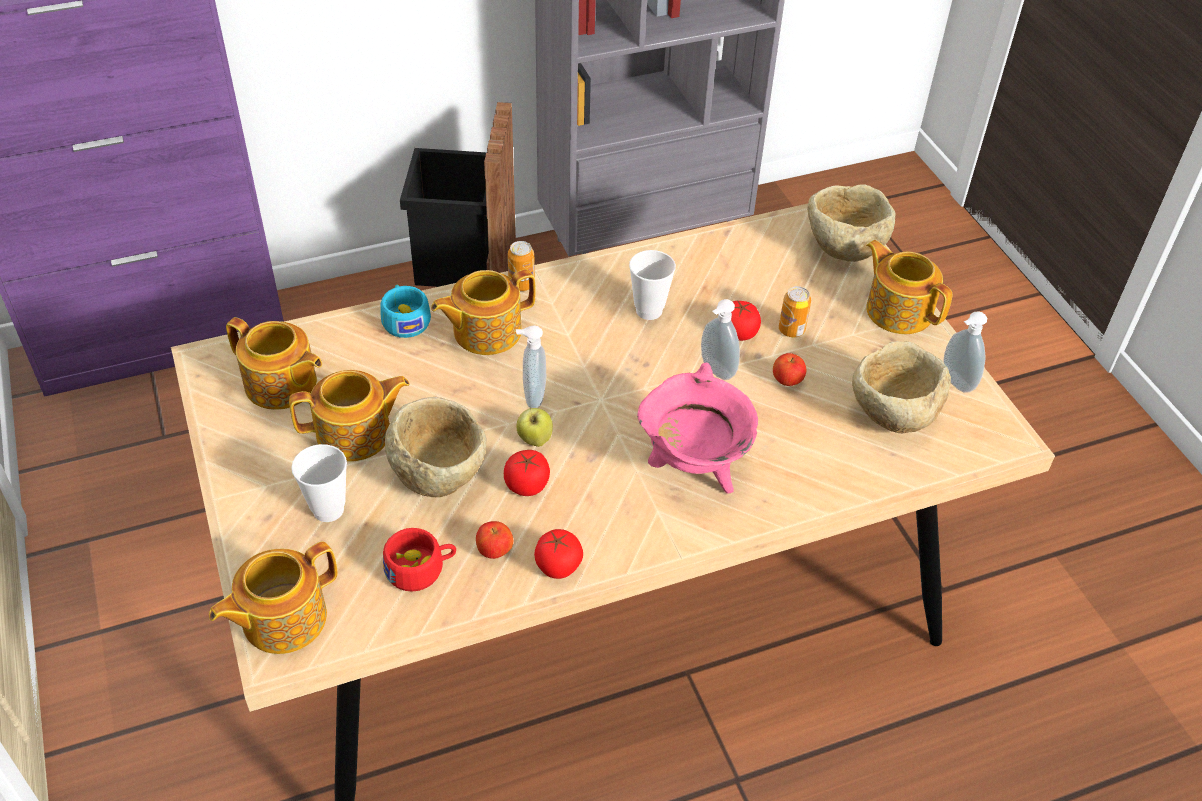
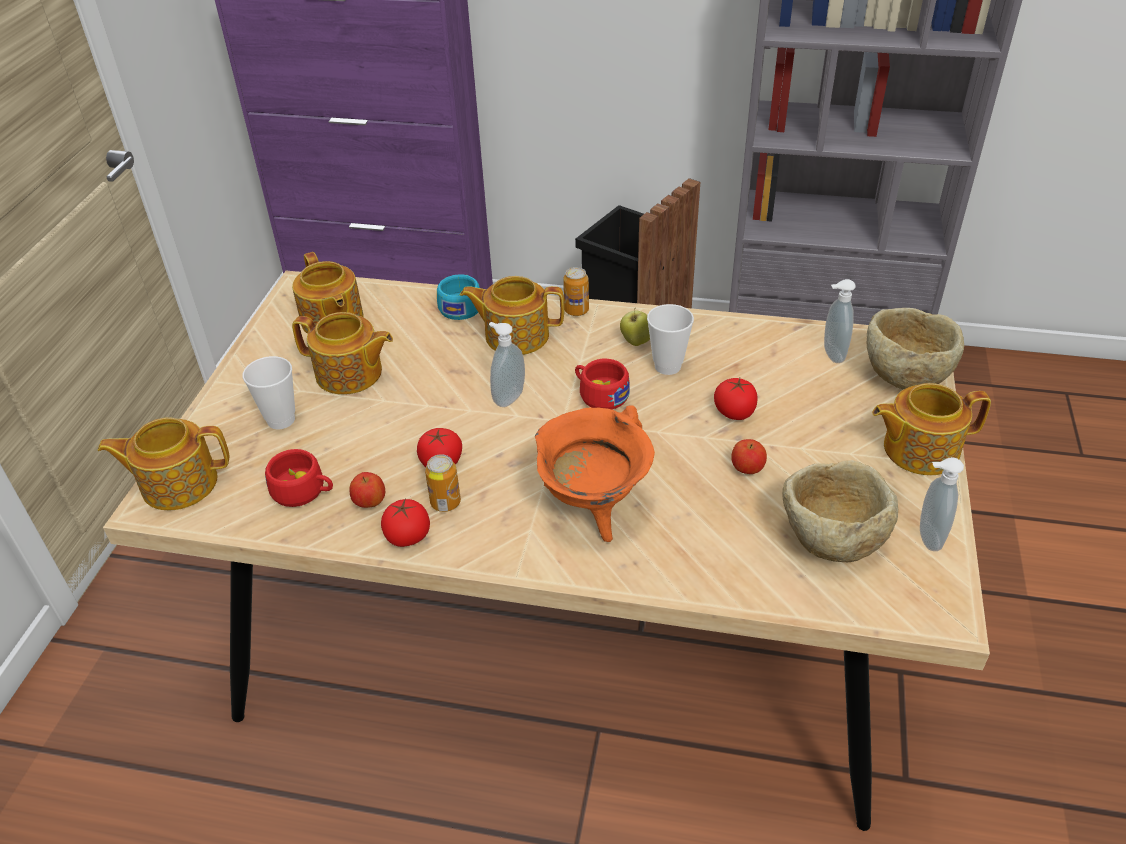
camera: 35 degrees right, 5 degrees down
(440, 475) = (383, 428): beige bowl -> none
(534, 440) = (479, 431): apple -> apple (635, 342)
(612, 361) = (599, 394): none -> red cup
(693, 468) = (593, 507): pink cooking pot -> orange cooking pot
(715, 371) = (685, 436): soap dispenser -> soap dispenser (831, 354)
(791, 330) = (790, 428): can -> can (445, 503)
(898, 310) = (918, 449): teapot -> teapot turned 90 degrees counterclockwise

